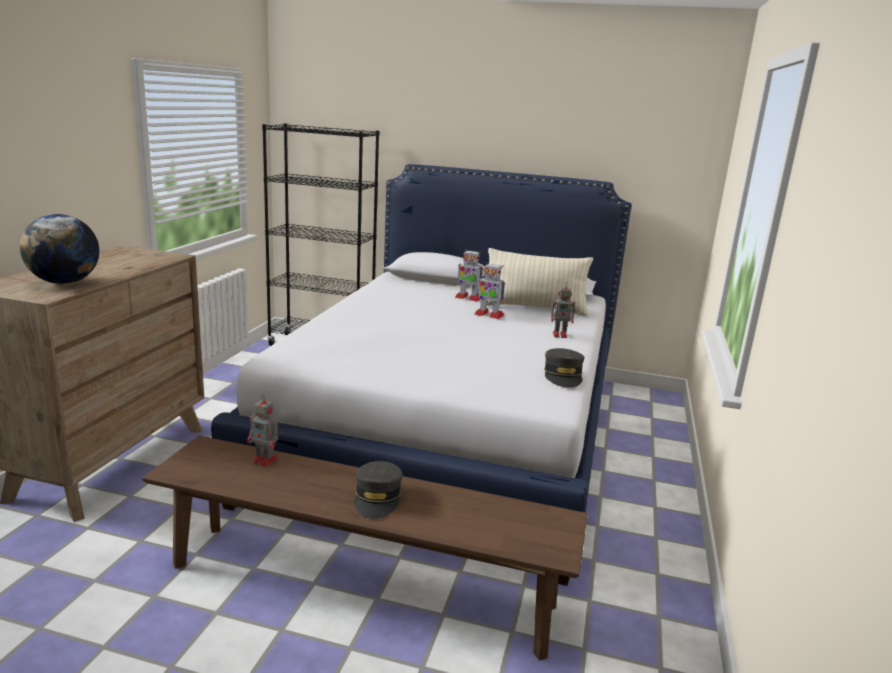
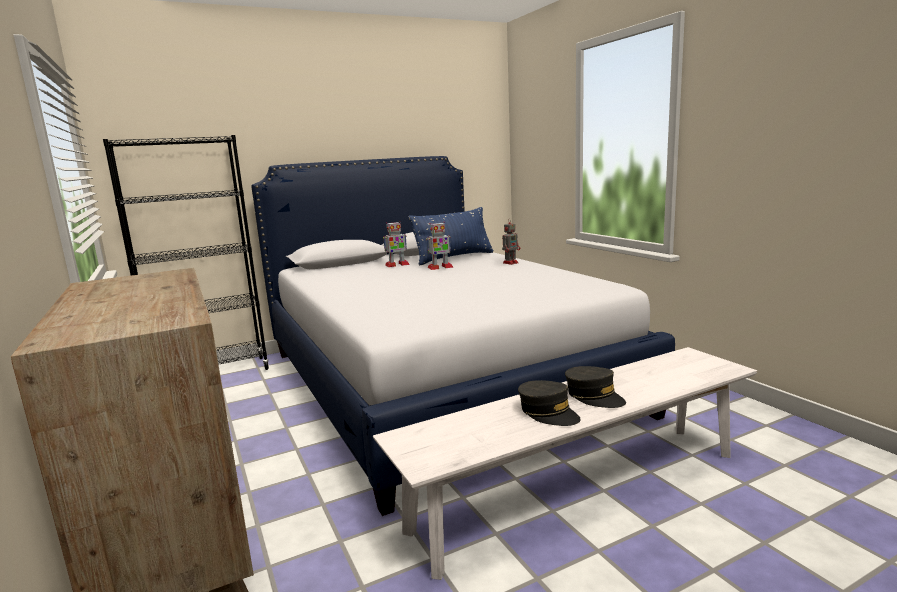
camera: 40 degrees left, 5 degrees down
(65, 282) = (147, 310): globe -> none
(266, 460) = (472, 419): toy robot -> none
(361, 586) = (580, 490): brown bench -> white bench
(534, 308) = (454, 258): beige pillow -> blue pillow
(563, 376) = (577, 276): grey cap -> grey cap (548, 412)

